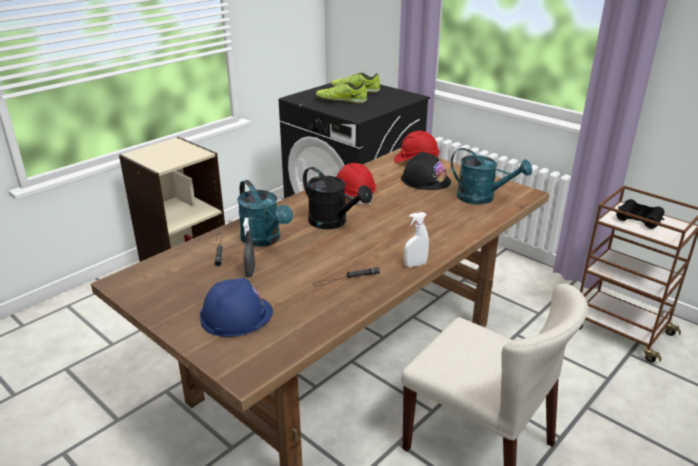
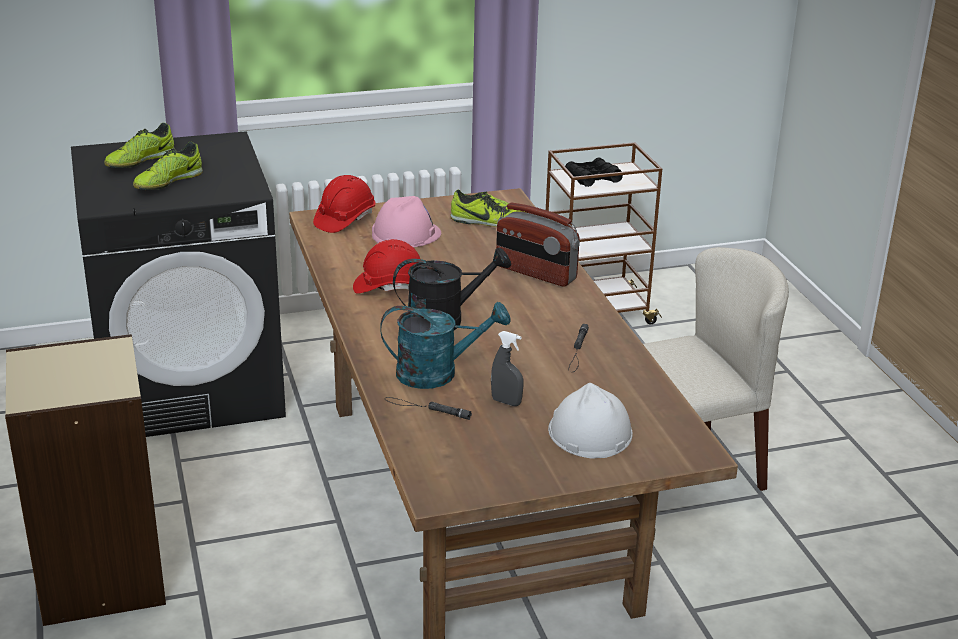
camera: 60 degrees left, 0 degrees up
(236, 315) = (589, 432): blue hard hat -> white hard hat
(415, 265) = (589, 306): white spray bottle -> none
(425, 180) = (406, 234): black hard hat -> pink hard hat
(435, 232) = (535, 273): none -> radio
(482, 198) = (490, 222): turquoise watering can -> shoe

